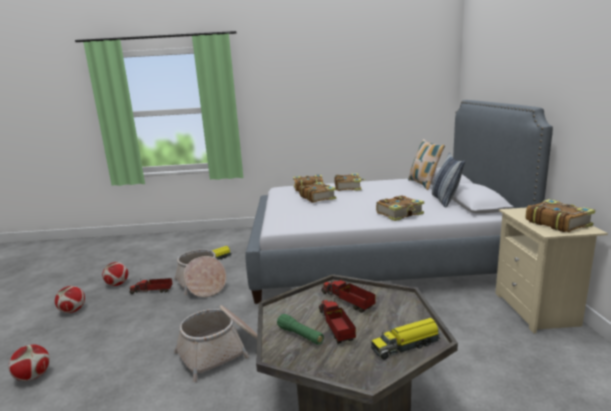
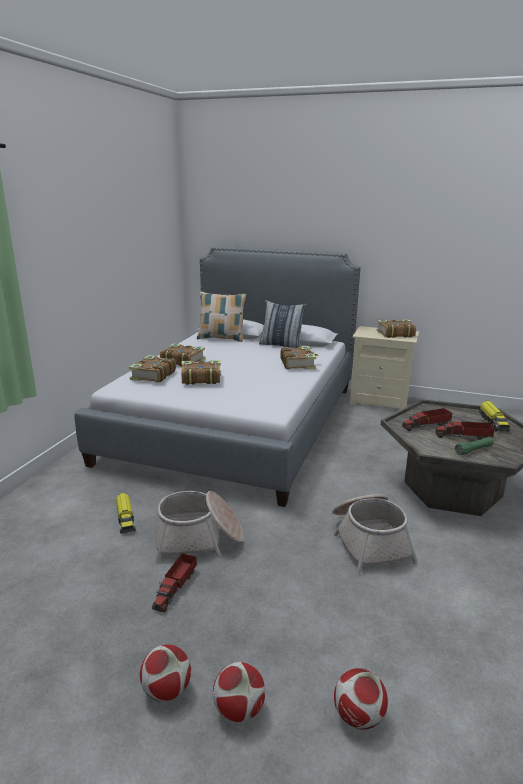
camera: 70 degrees left, 5 degrees up
(117, 284) = (107, 631): football -> football (239, 709)

